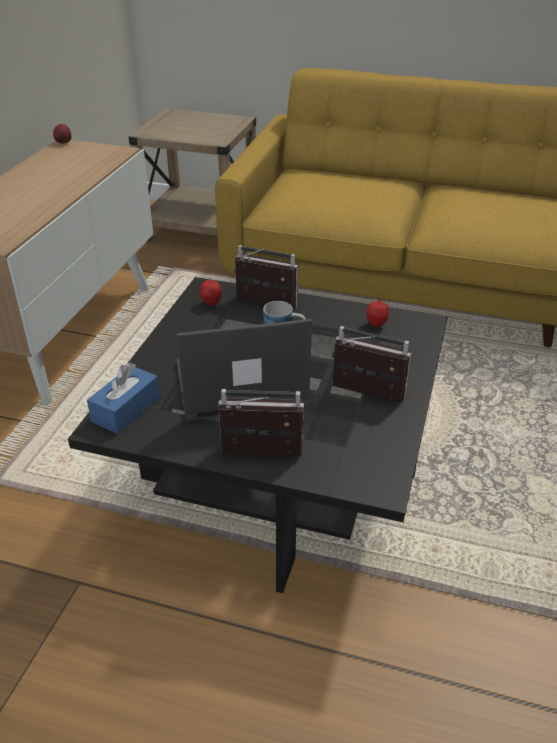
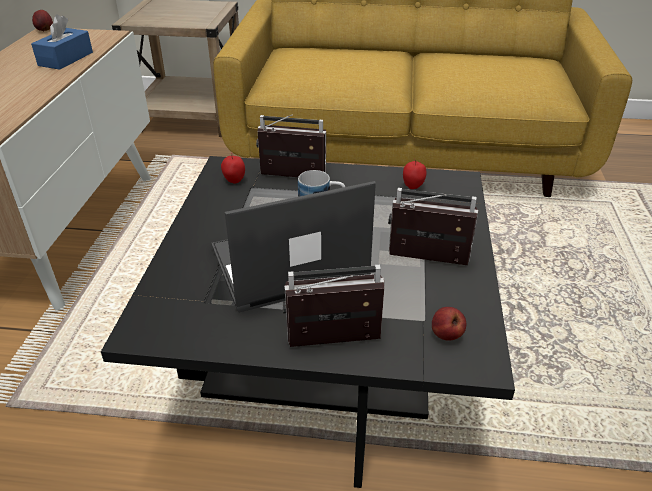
camera: 10 degrees left, 0 degrees up
(126, 409) = (165, 308): blue tissue box -> blue tissue box (66, 59)
(360, 461) = (446, 335): none -> apple

